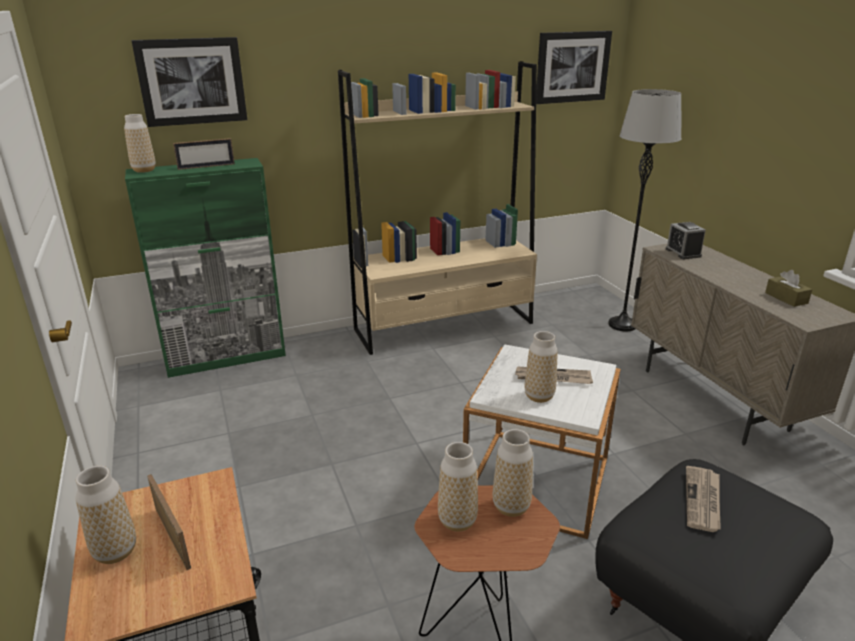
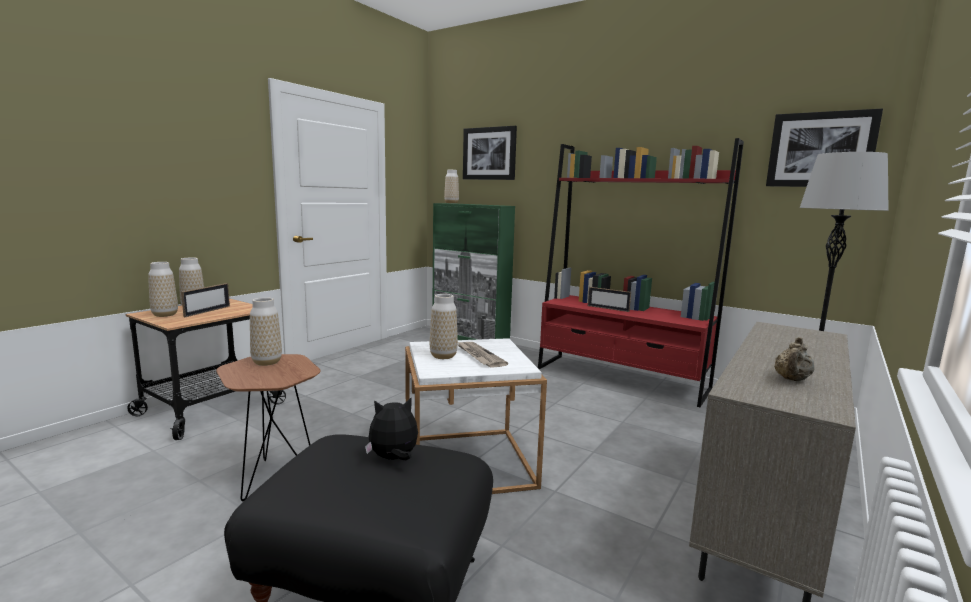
camera: 55 degrees right, 15 degrees down
(206, 166) = (478, 204): picture frame -> picture frame (608, 308)
(444, 326) = (621, 379): beige bookcase -> red bookcase
(511, 507) = (292, 372): vase -> vase (165, 315)
(683, 253) = (790, 333): alarm clock -> none
(703, 501) = (394, 459): newspaper -> plush toy
(786, 298) = (791, 379): brown tissue box -> beige teapot

